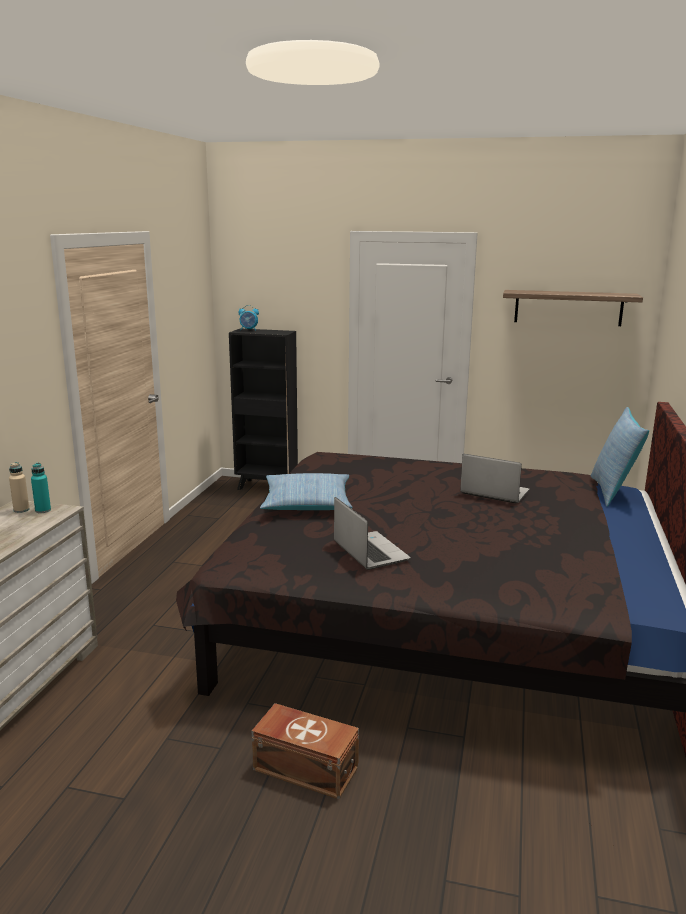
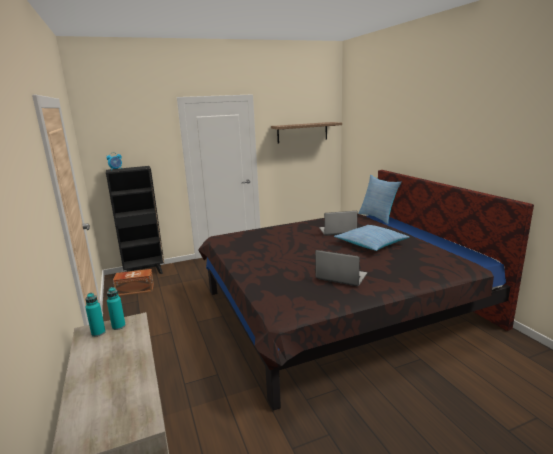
camera: 35 degrees left, 0 degrees up
(21, 510) = (98, 333): beige bottle -> turquoise bottle
(305, 767) = (382, 416): brown storage box -> brown storage box (134, 289)
(307, 503) = (261, 264): pillow -> pillow (370, 244)

